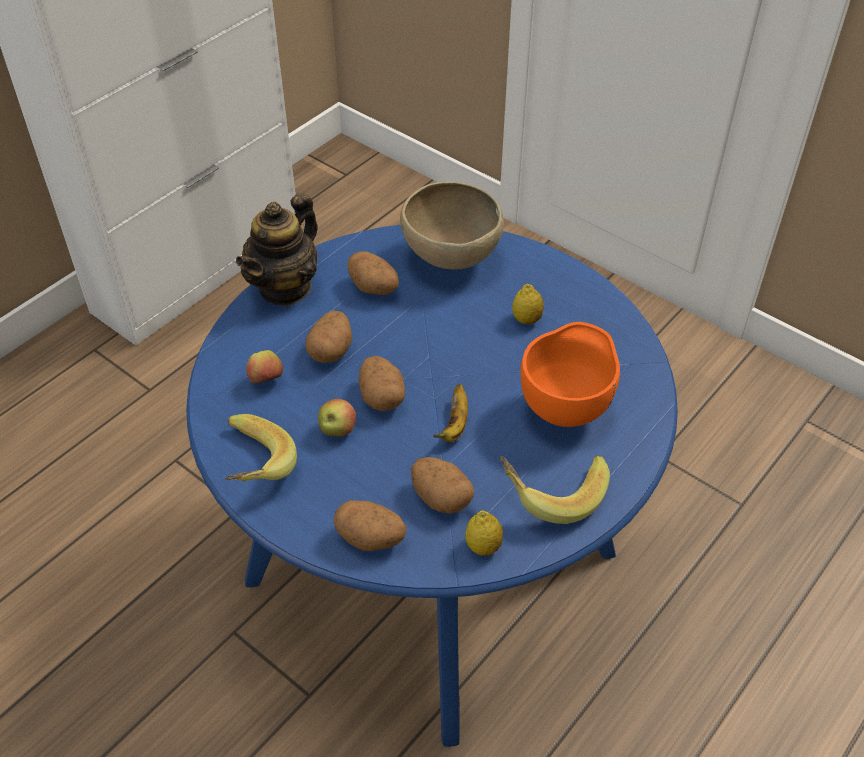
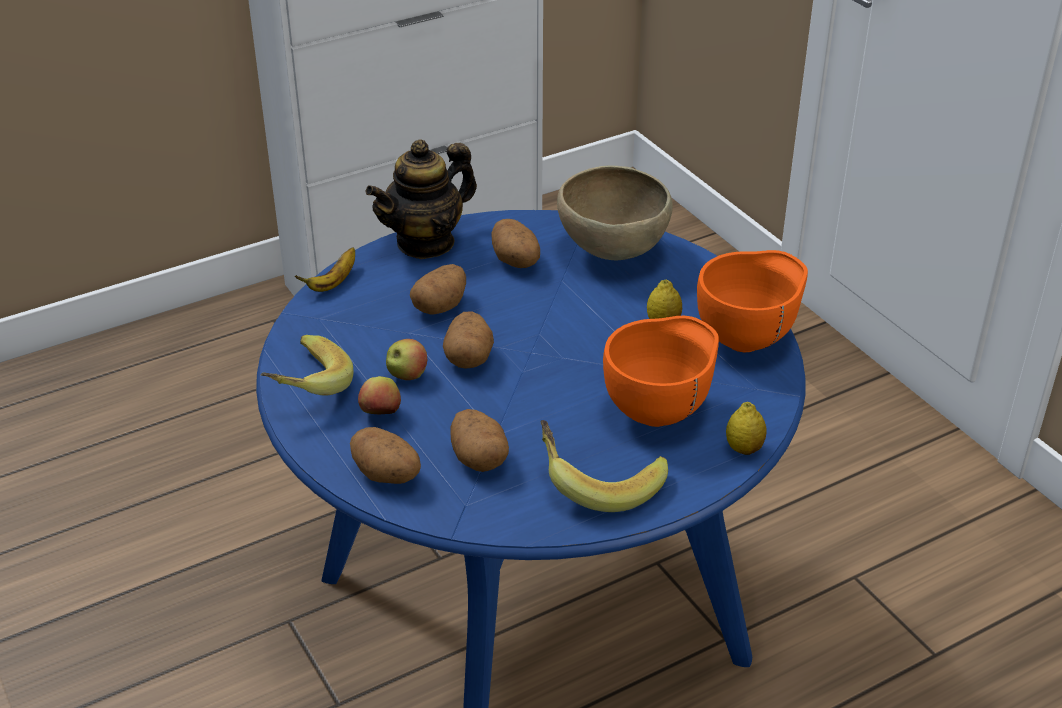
camera: 20 degrees right, 10 degrees down
(266, 380) = (361, 317): apple -> apple (381, 414)
(455, 425) = (530, 399): banana -> banana (333, 283)
(483, 546) = (497, 511): lemon -> lemon (744, 448)
(601, 317) = (748, 340): none -> orange bowl

